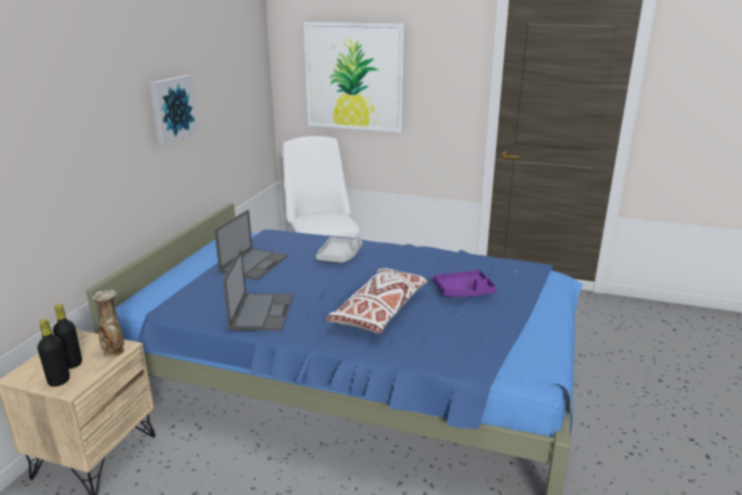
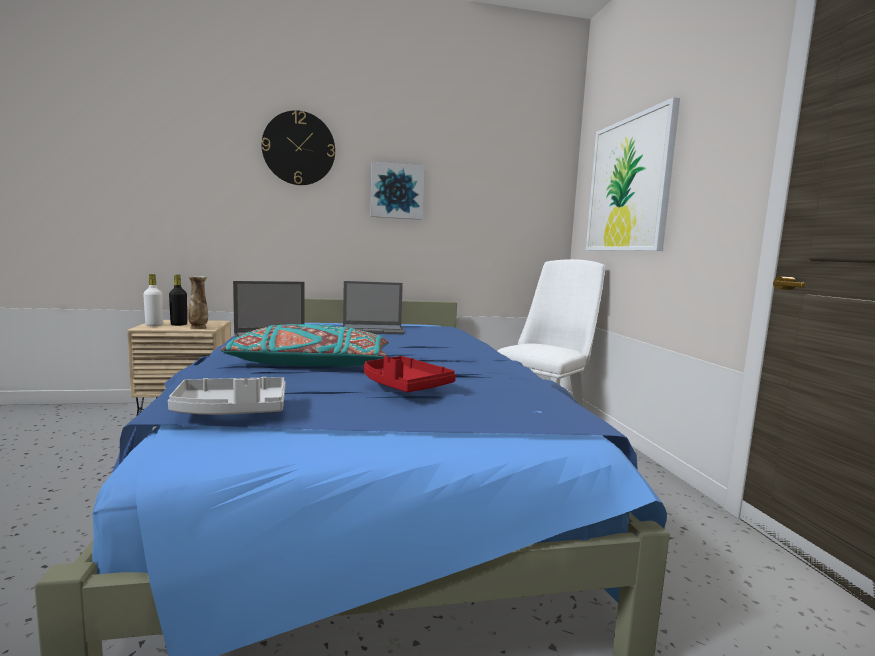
camera: 60 degrees right, 15 degrees down
(59, 381) = (154, 325): black bottle -> white bottle
(85, 85) = (299, 148): none -> wall clock
(340, 256) = (429, 343): grey tray -> grey tray (232, 411)
(379, 311) = (310, 364): white pillow -> turquoise pillow
(464, 291) = (404, 386): purple tray -> red tray

